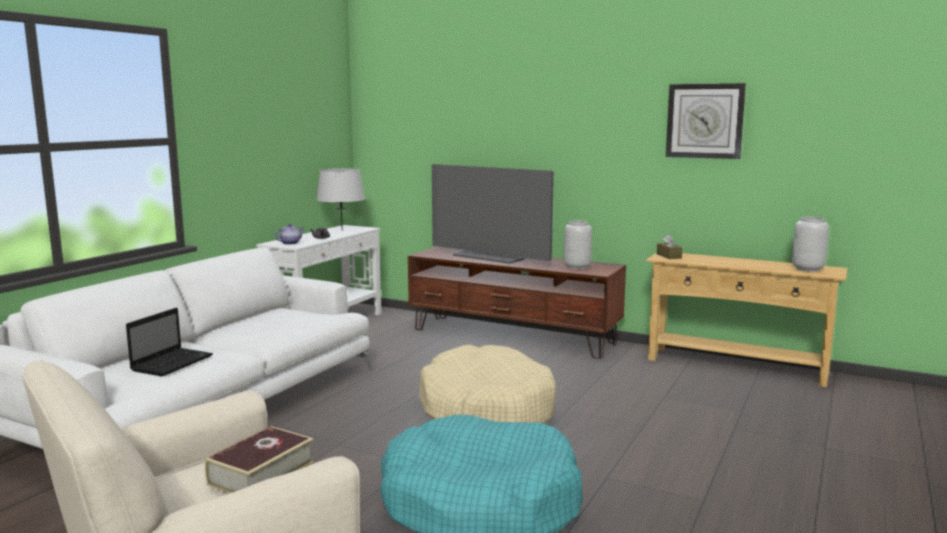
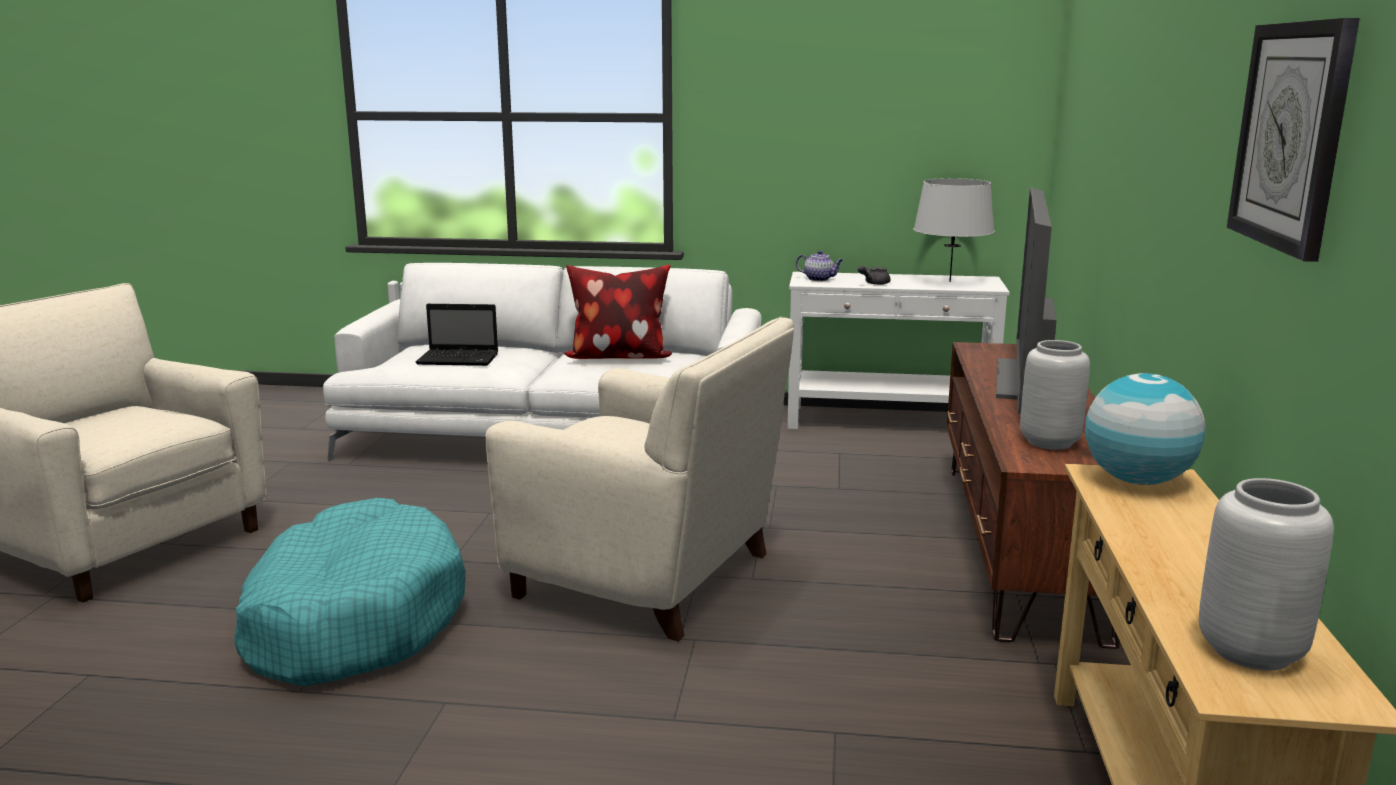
camera: 70 degrees right, 5 degrees up
(255, 323) = (618, 357): none -> pillow
(261, 473) = (121, 429): book -> none
(486, 410) = (649, 577): beige dog bed -> beige armchair
(669, 256) = (1137, 481): brown tissue box -> globe

